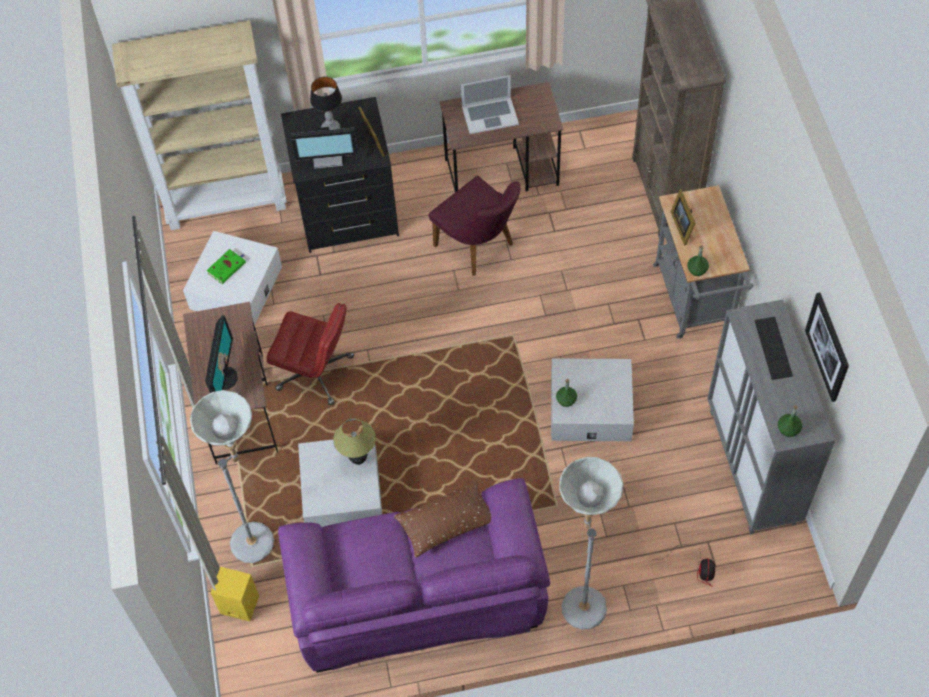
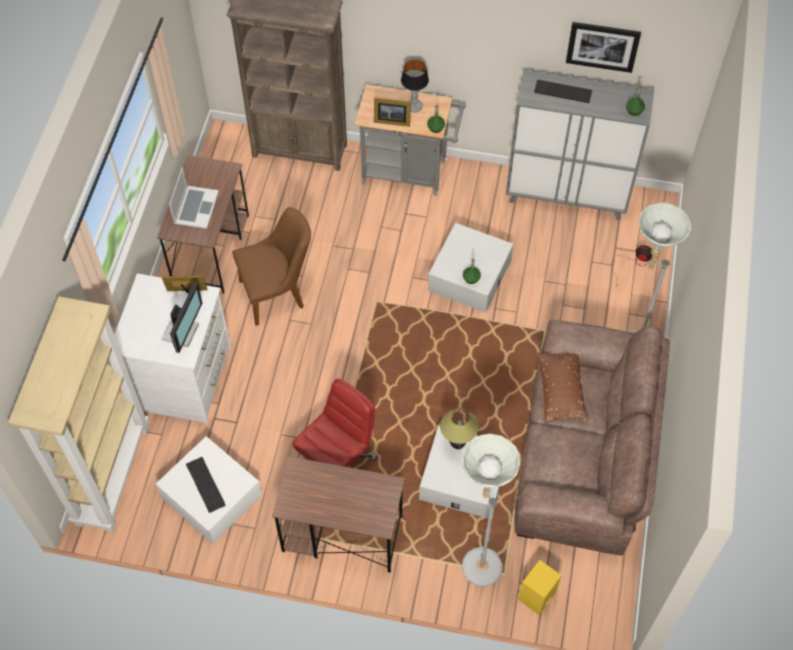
camera: 70 degrees left, 0 degrees up
(224, 378) = (360, 502): monitor -> none
(227, 267) = (204, 484): green book -> keyboard
(330, 129) = (151, 319): table lamp -> table lamp (414, 107)
(347, 213) = (183, 378): black dresser -> white dresser
(418, 596) = (583, 456): purple sofa -> brown sofa
(479, 248) = (278, 293): purple chair -> brown chair

